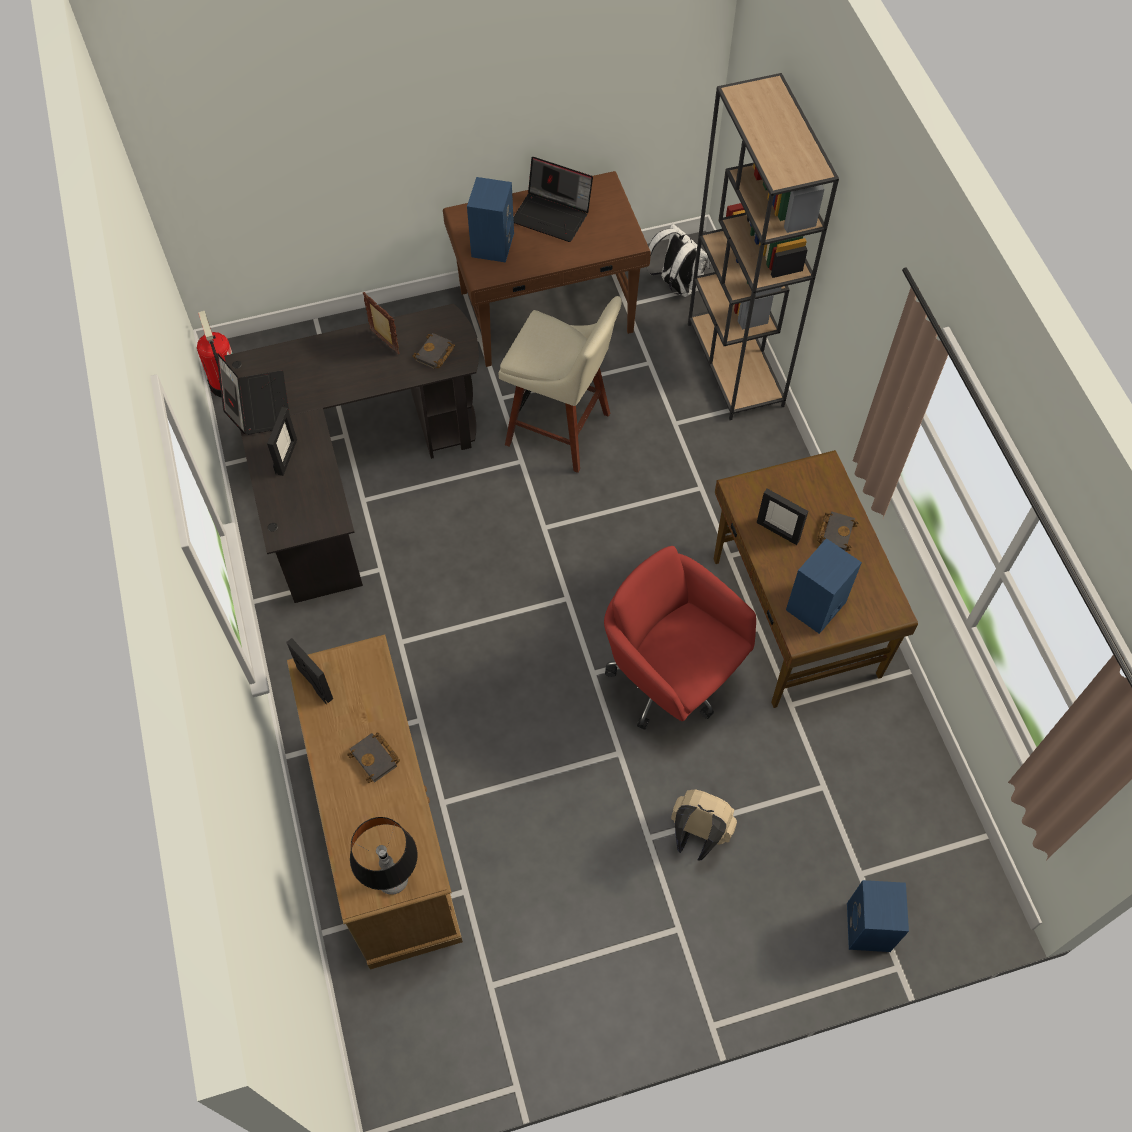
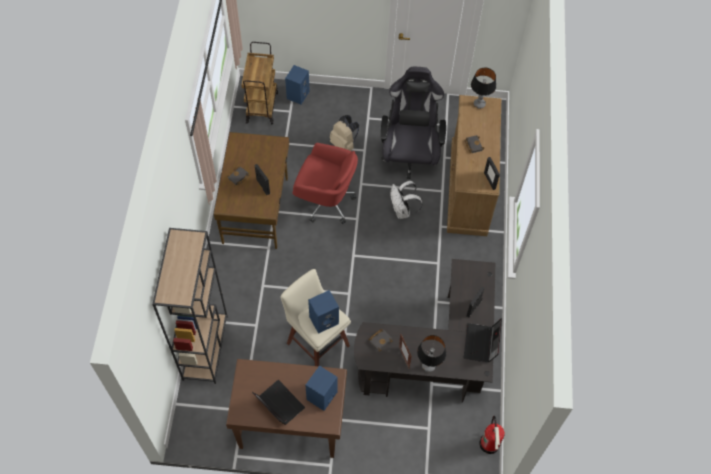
camera: 160 degrees left, 0 degrees up
(339, 343) = (428, 366): none -> table lamp
(541, 856) = (409, 158): none -> black office chair
(670, 683) = (326, 203): red office chair -> red office chair turned 45 degrees counterclockwise
(677, 285) = (207, 412): white backpack -> white backpack (402, 211)
(816, 608) = (267, 151): blue speaker -> blue speaker (324, 319)
(927, 860) = (262, 107): none -> brown cart

